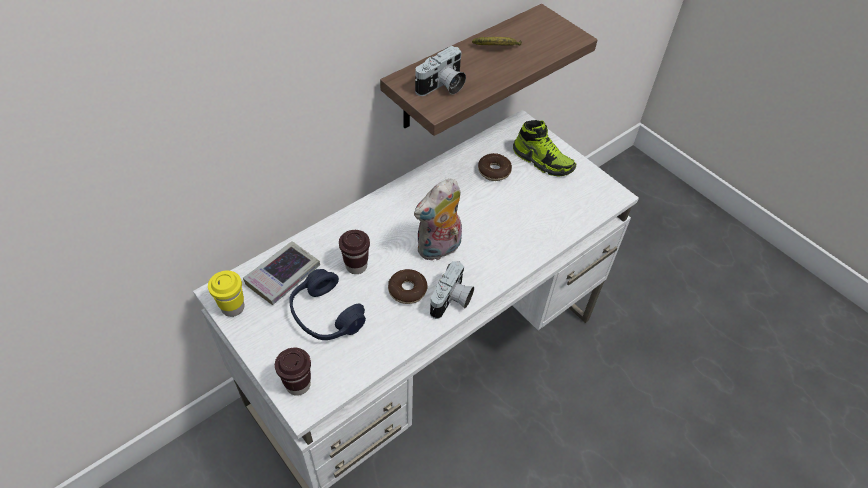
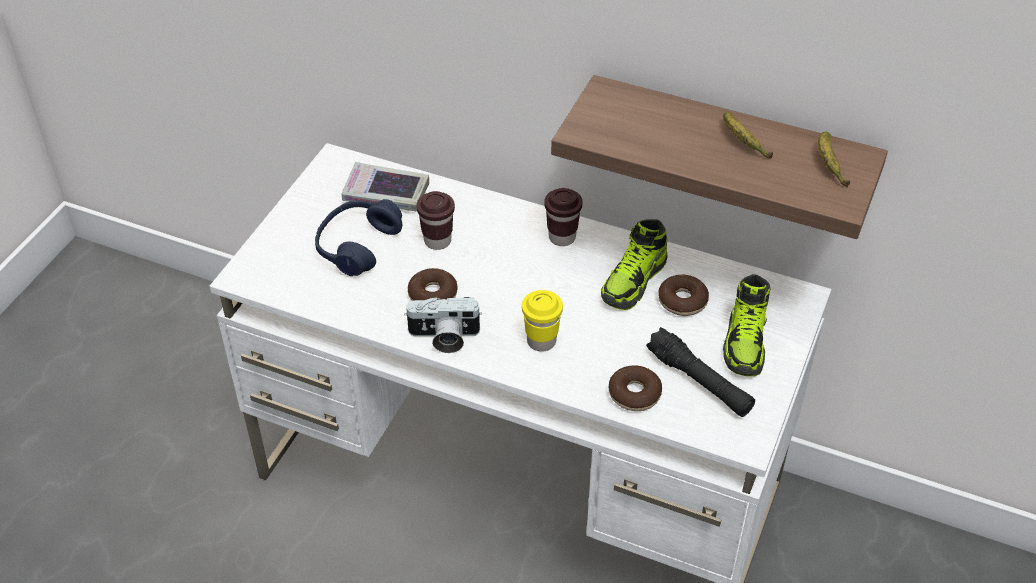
camera: 65 degrees right, 5 degrees down
(233, 307) = (324, 177): yellow cup -> yellow cup (541, 341)
(298, 384) = (263, 262): brown cup -> brown cup (562, 237)
(439, 249) = (511, 298): plush toy -> none
(442, 87) = (622, 123): camera -> none
(464, 184) = (634, 281): none -> shoe
(540, 27) = (828, 164): none -> banana
(555, 226) = (634, 394): none -> donut
(561, 193) = (699, 381): none -> black flashlight

